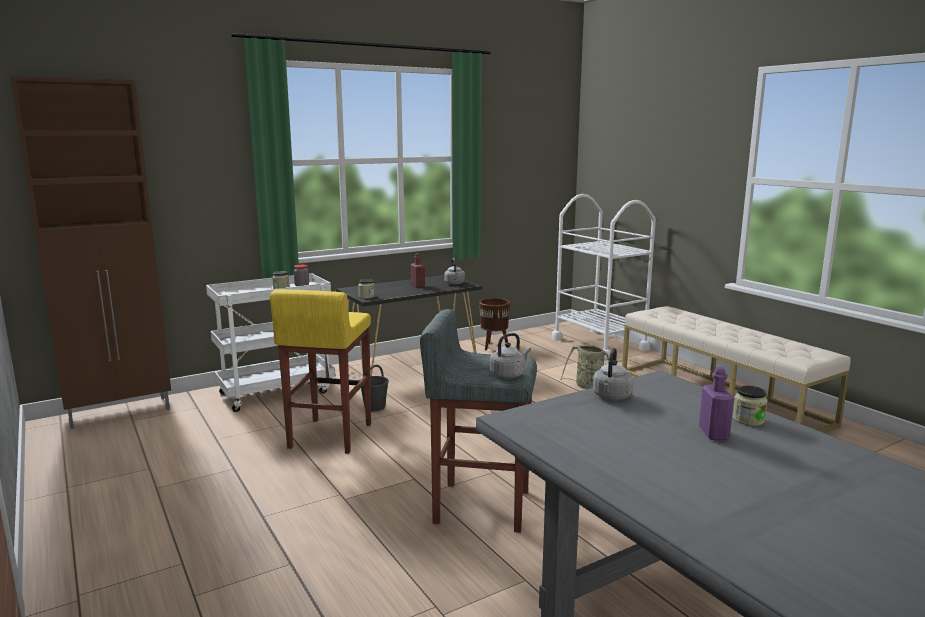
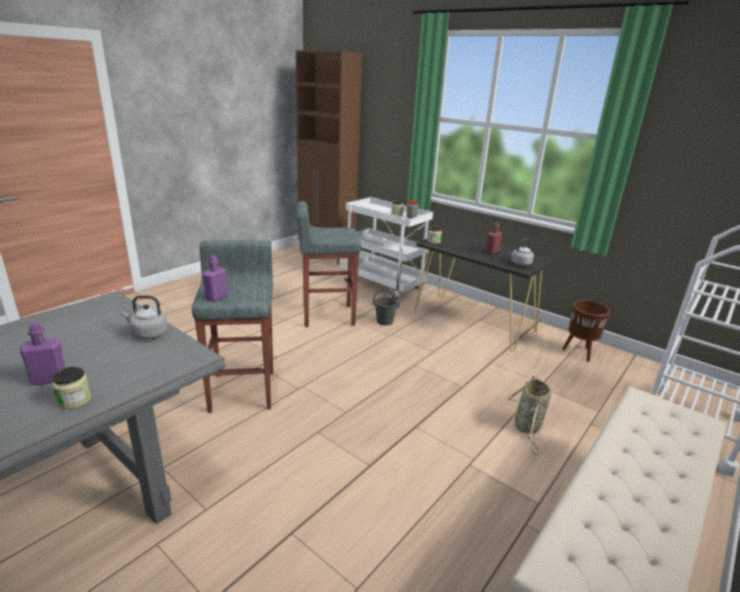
camera: 70 degrees right, 10 degrees up
(329, 436) = (327, 315): yellow stool -> grey stool
(509, 374) = (216, 297): grey kettle -> purple bottle

